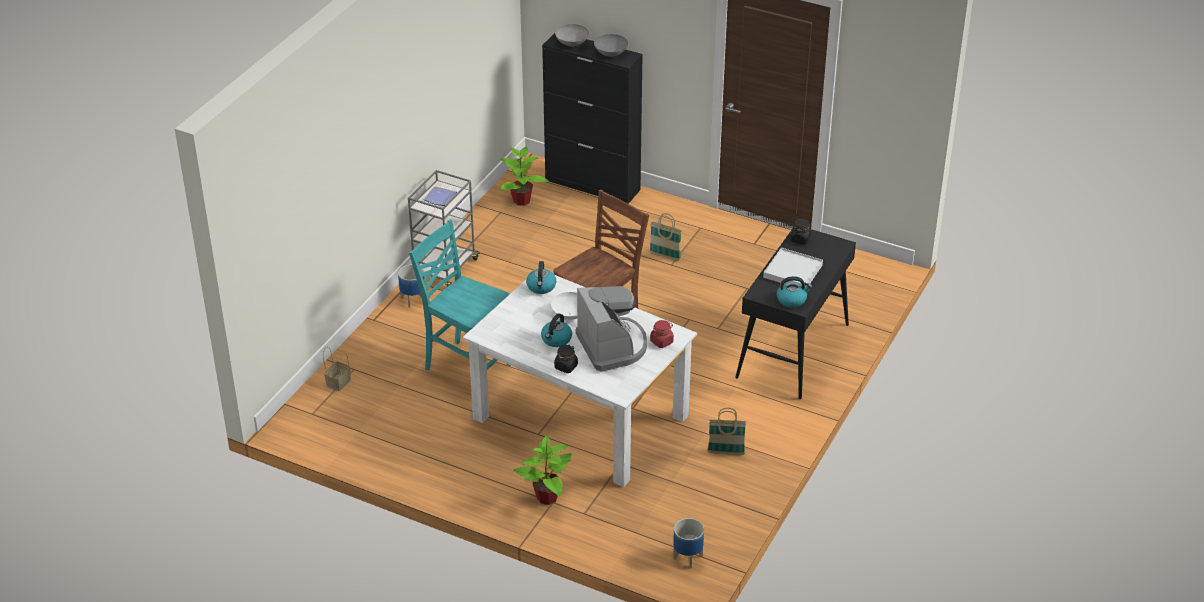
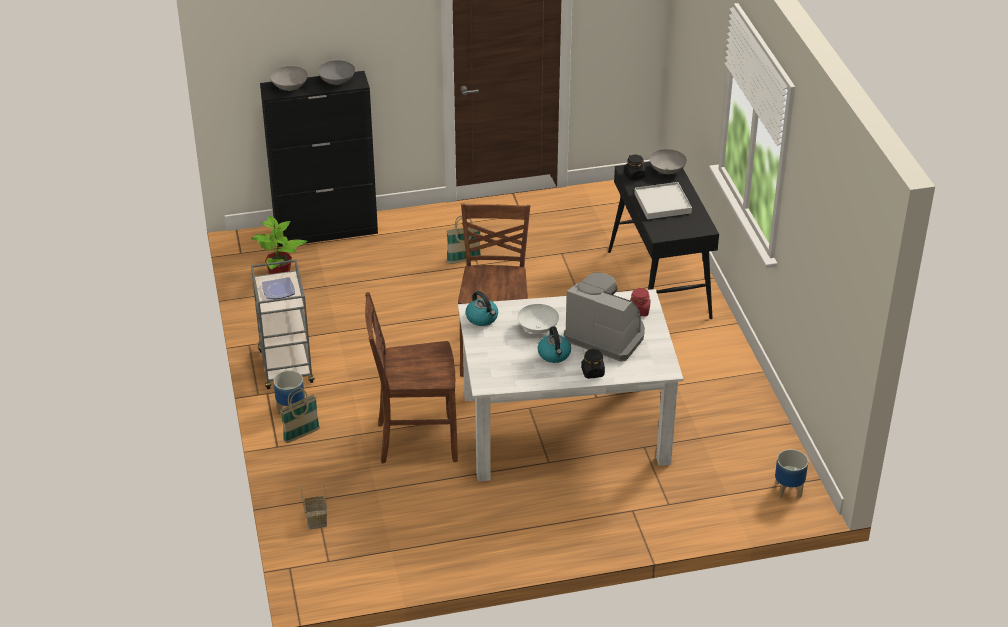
camera: 40 degrees left, 0 degrees up
(466, 367) = (415, 441): turquoise chair -> brown chair
(546, 497) = (623, 510): potted plant -> none
(726, 452) = (711, 391): basket -> basket (301, 435)
(792, 300) = (691, 225): kettle -> none
(832, 248) = (667, 171): none -> grey bowl

